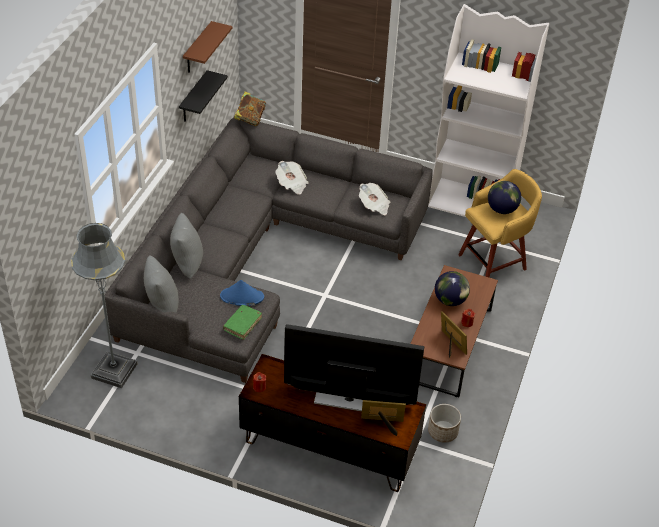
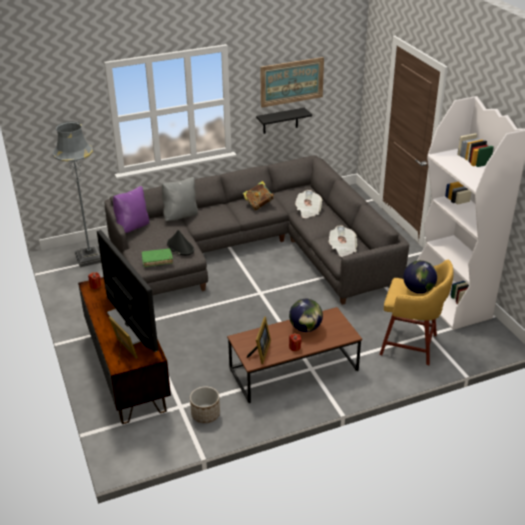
camera: 50 degrees right, 10 degrees down
(161, 307) = (132, 228): grey pillow -> purple pillow
(197, 49) = (292, 82): brown shelf -> picture
(241, 297) = (180, 247): blue hat -> black hat
(250, 119) = (321, 158): book -> book (259, 205)

